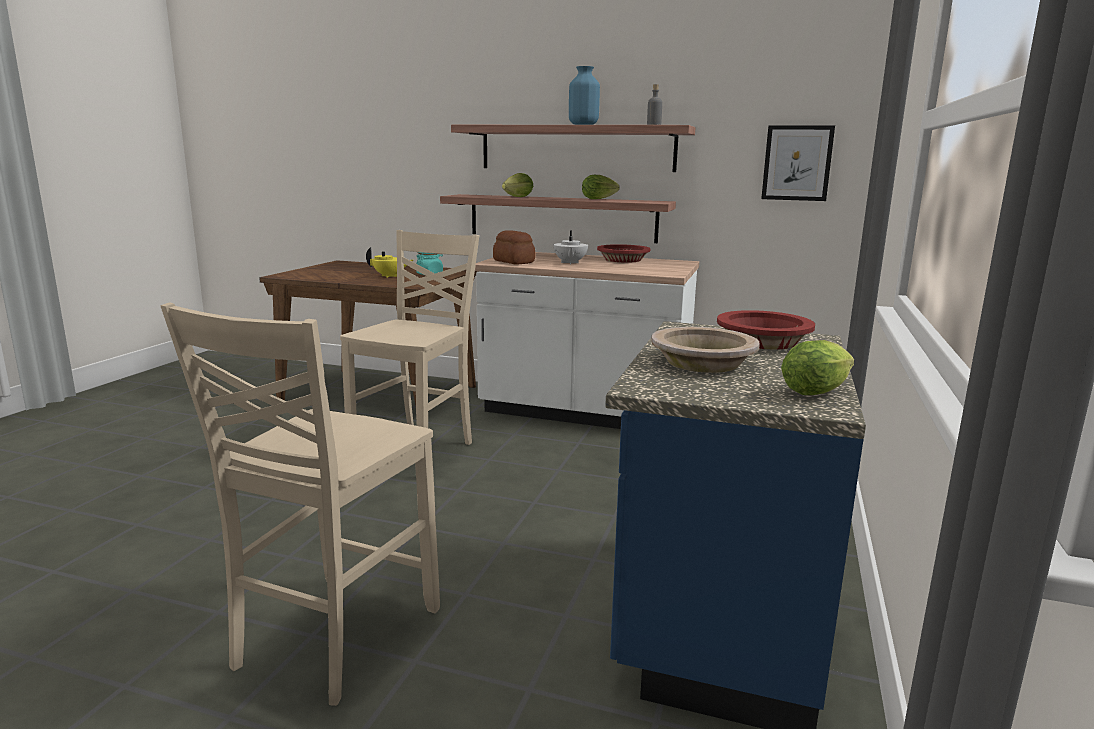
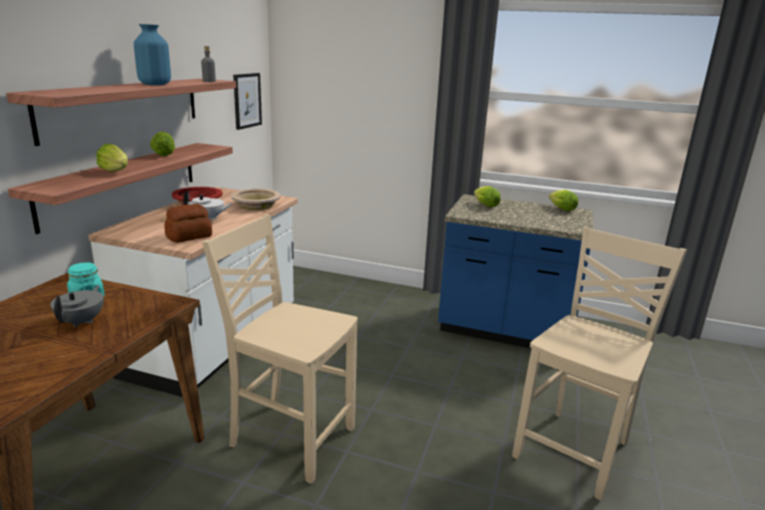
camera: 90 degrees left, 5 degrees up
(333, 638) = (575, 450): beige chair -> beige chair turned 75 degrees counterclockwise
(389, 276) = (82, 321): yellow teapot -> grey teapot
(702, 362) = (531, 218): beige bowl -> beige bowl (256, 205)
(763, 341) = (484, 205): red bowl -> lettuce

